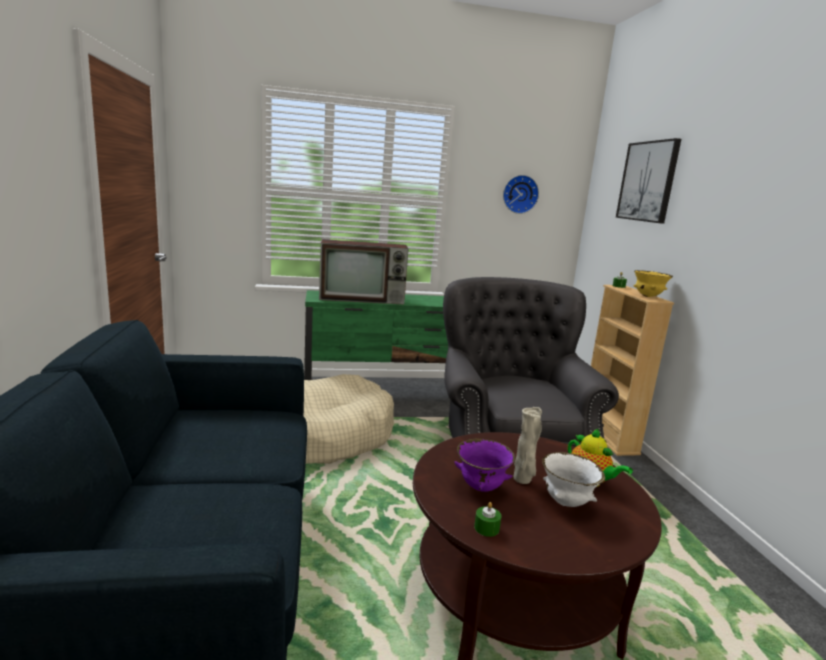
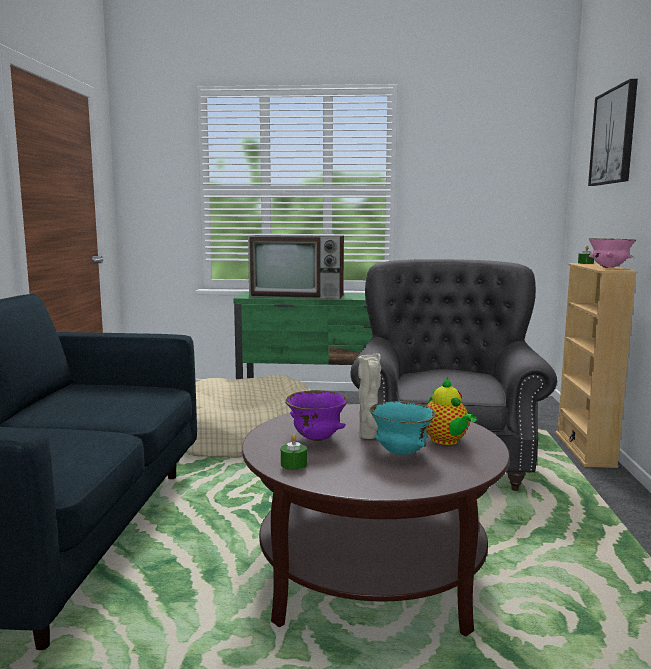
camera: 15 degrees right, 5 degrees down
(519, 194) = (482, 174): wall clock -> none
(566, 503) = (400, 453): white bowl -> turquoise bowl
(648, 296) = (609, 267): yellow bowl -> pink bowl

